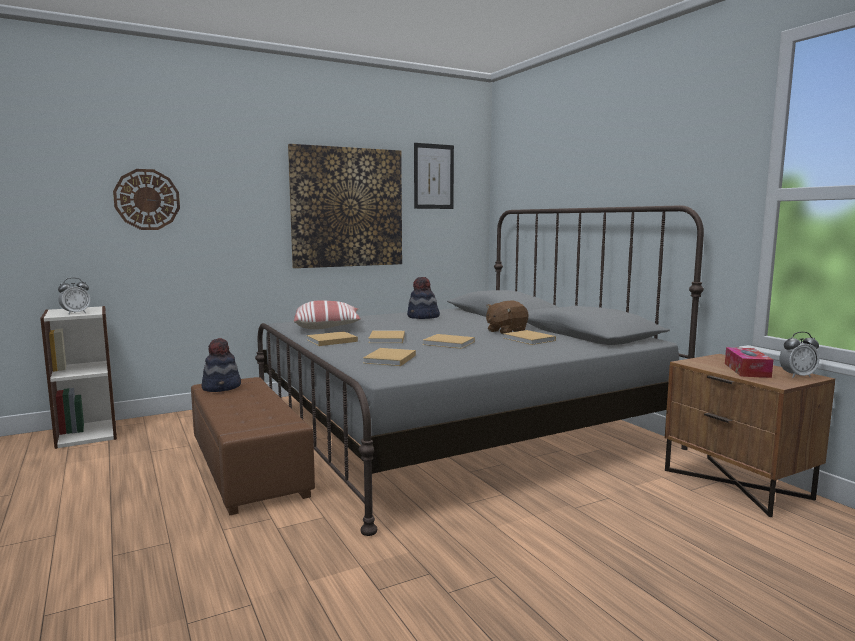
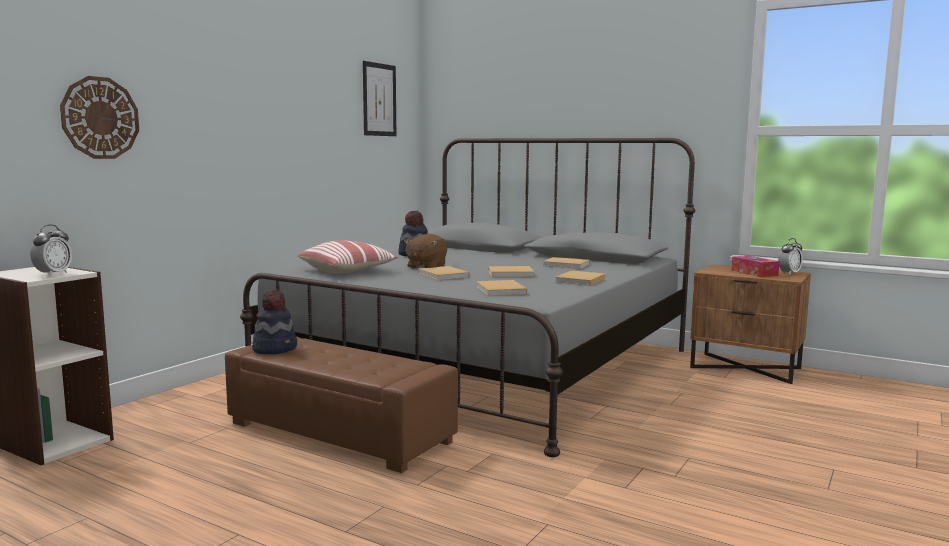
camera: 30 degrees left, 0 degrees up
(330, 341) = (393, 282): beige book -> beige book (579, 280)
(347, 207) = (306, 133): picture -> none
(505, 331) = (528, 260): brown plush toy -> brown plush toy (426, 267)

